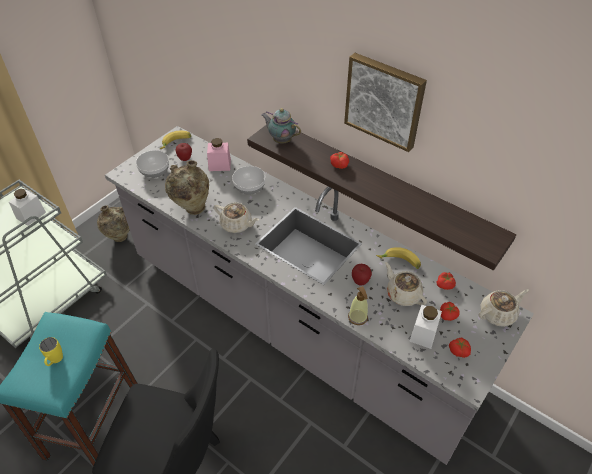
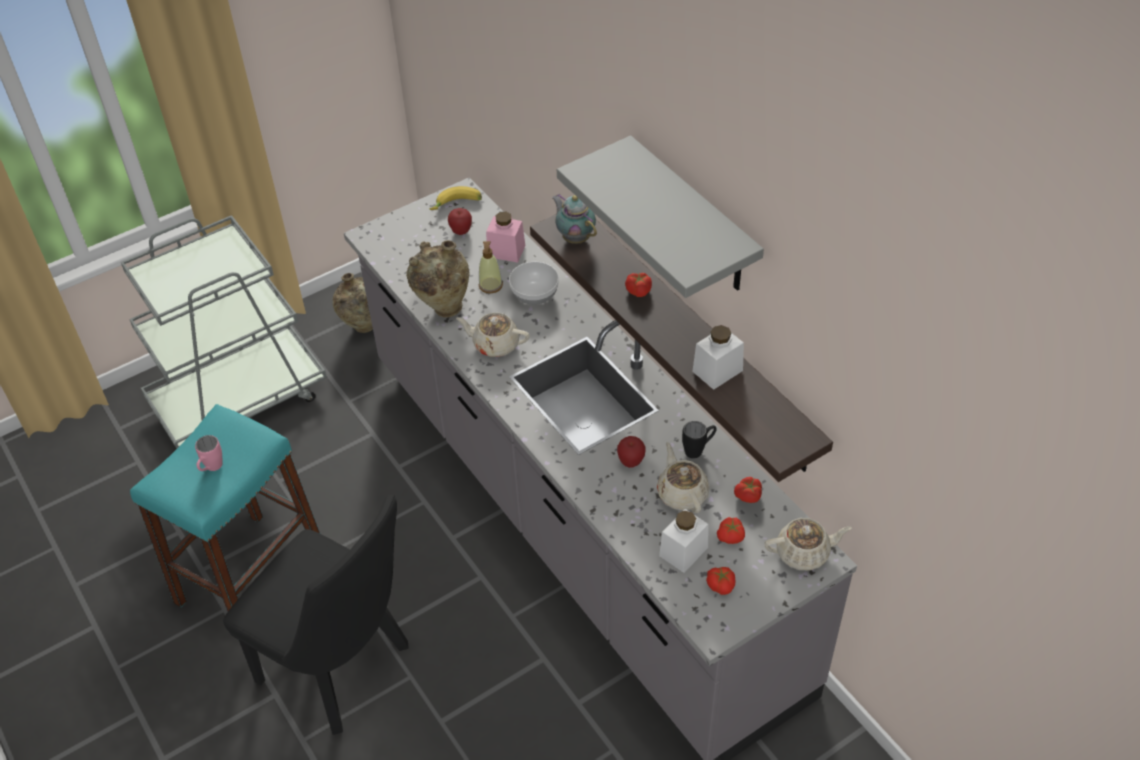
camera: 20 degrees right, 0 degrees up
(31, 215) = (234, 270): white jar -> white jar (717, 371)
(55, 361) = (211, 469): yellow mug -> pink mug
(154, 172) = (412, 243): bowl -> none
(237, 225) = (495, 344): beige teapot -> beige teapot turned 150 degrees clockwise
(358, 317) = (604, 508): soap dispenser -> soap dispenser (490, 285)
(384, 101) = (692, 218): picture -> grey shelf
(399, 262) = (698, 450): banana -> black mug

